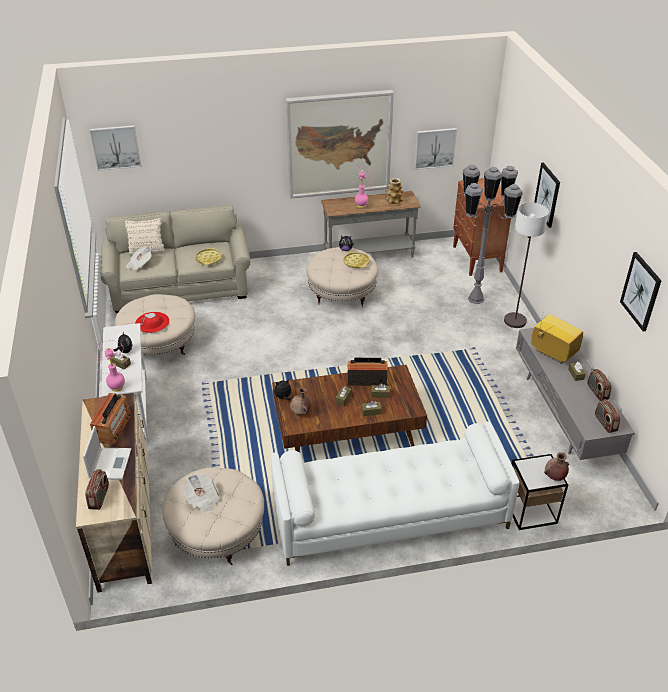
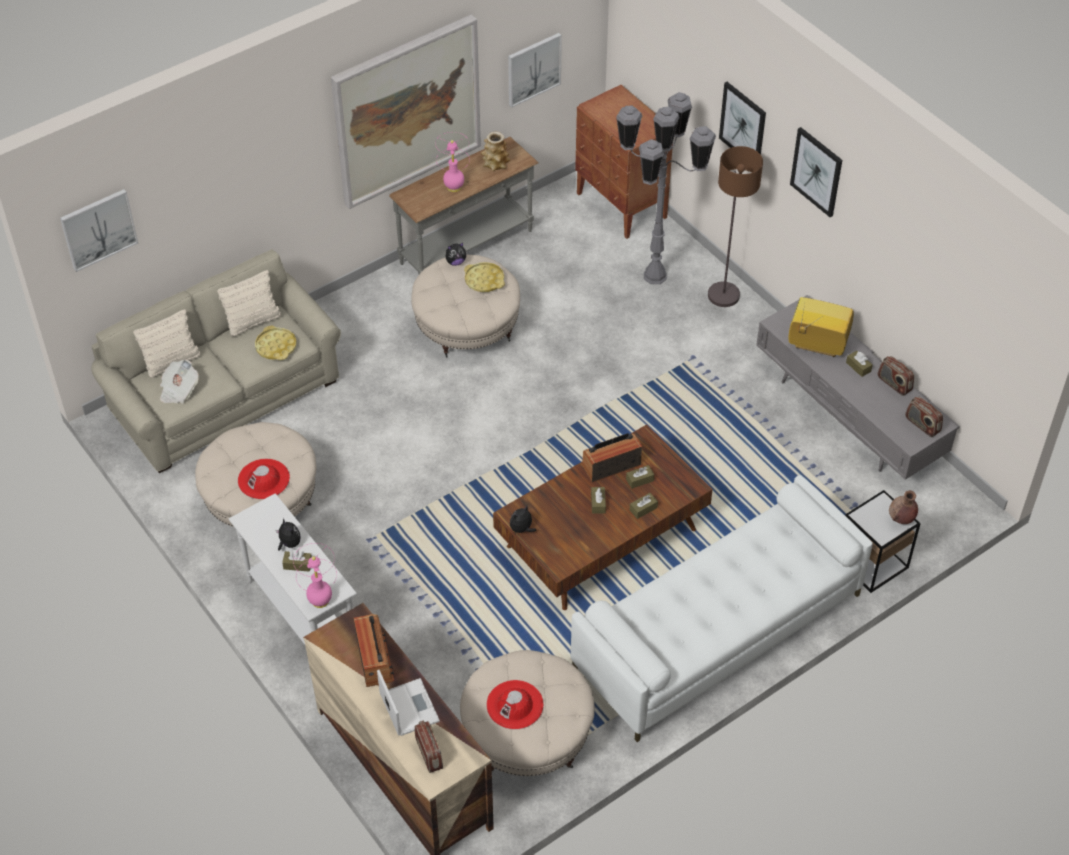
camera: 25 degrees left, 10 degrees up
(202, 500) = (515, 705): newspaper -> red hat
(206, 244) = (252, 321): none -> beige pillow
(301, 412) = (558, 543): brown vase -> none
(513, 325) = (724, 302): white floor lamp -> brown floor lamp
(641, 291) = (936, 261): picture -> picture (816, 171)

